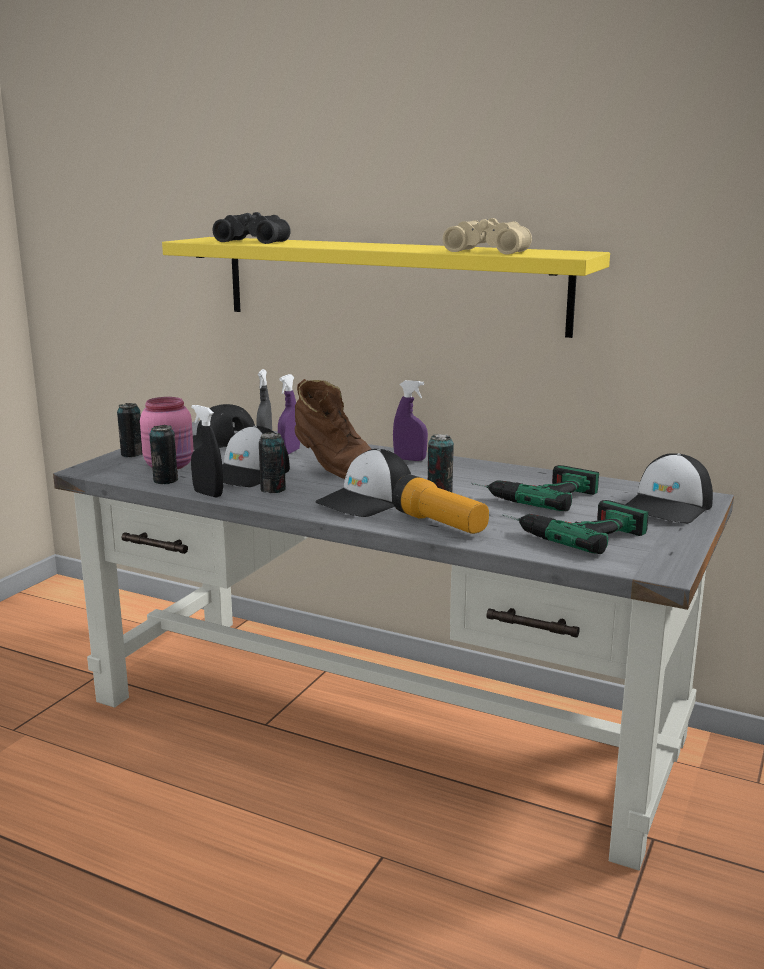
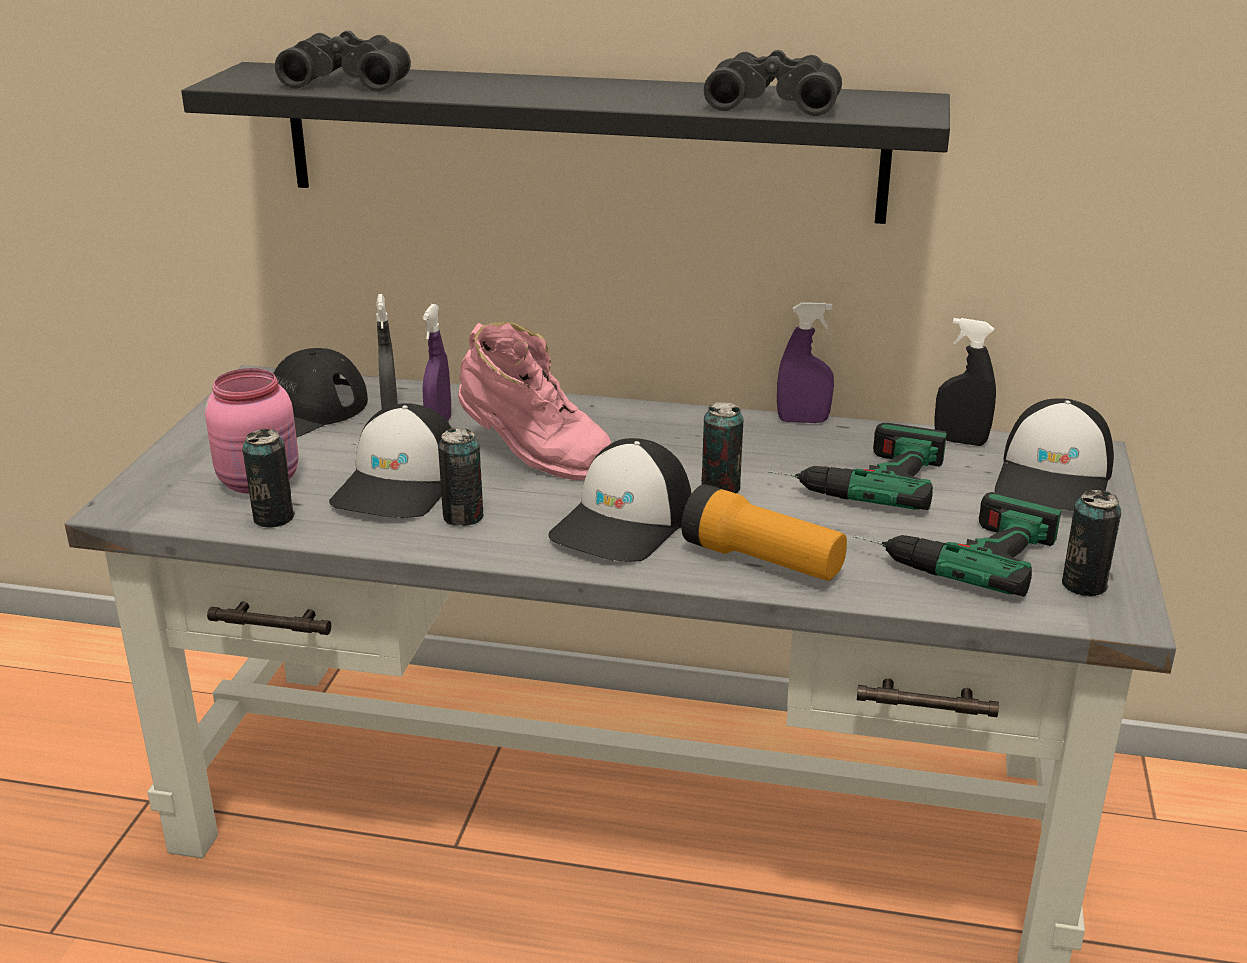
camera: 15 degrees left, 10 degrees up
(132, 454) = (179, 460): can -> can (1083, 585)
(208, 494) = (363, 540): black spray bottle -> black spray bottle (960, 441)
(333, 470) = (533, 460): brown boot -> pink boot
(390, 284) = (580, 141): yellow shelf -> black shelf
(410, 459) = (635, 420): purple spray bottle -> purple spray bottle (803, 420)
(489, 251) = (774, 103): beige binoculars -> black binoculars

